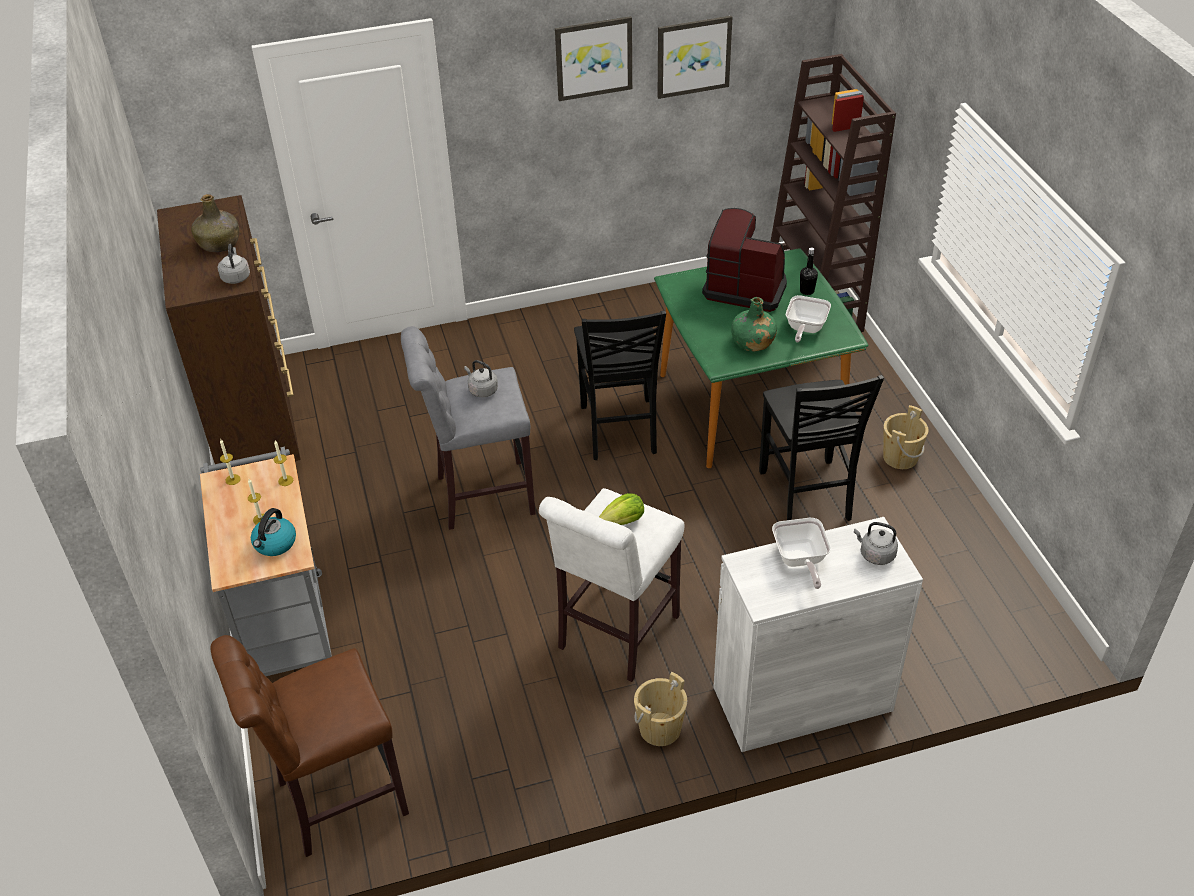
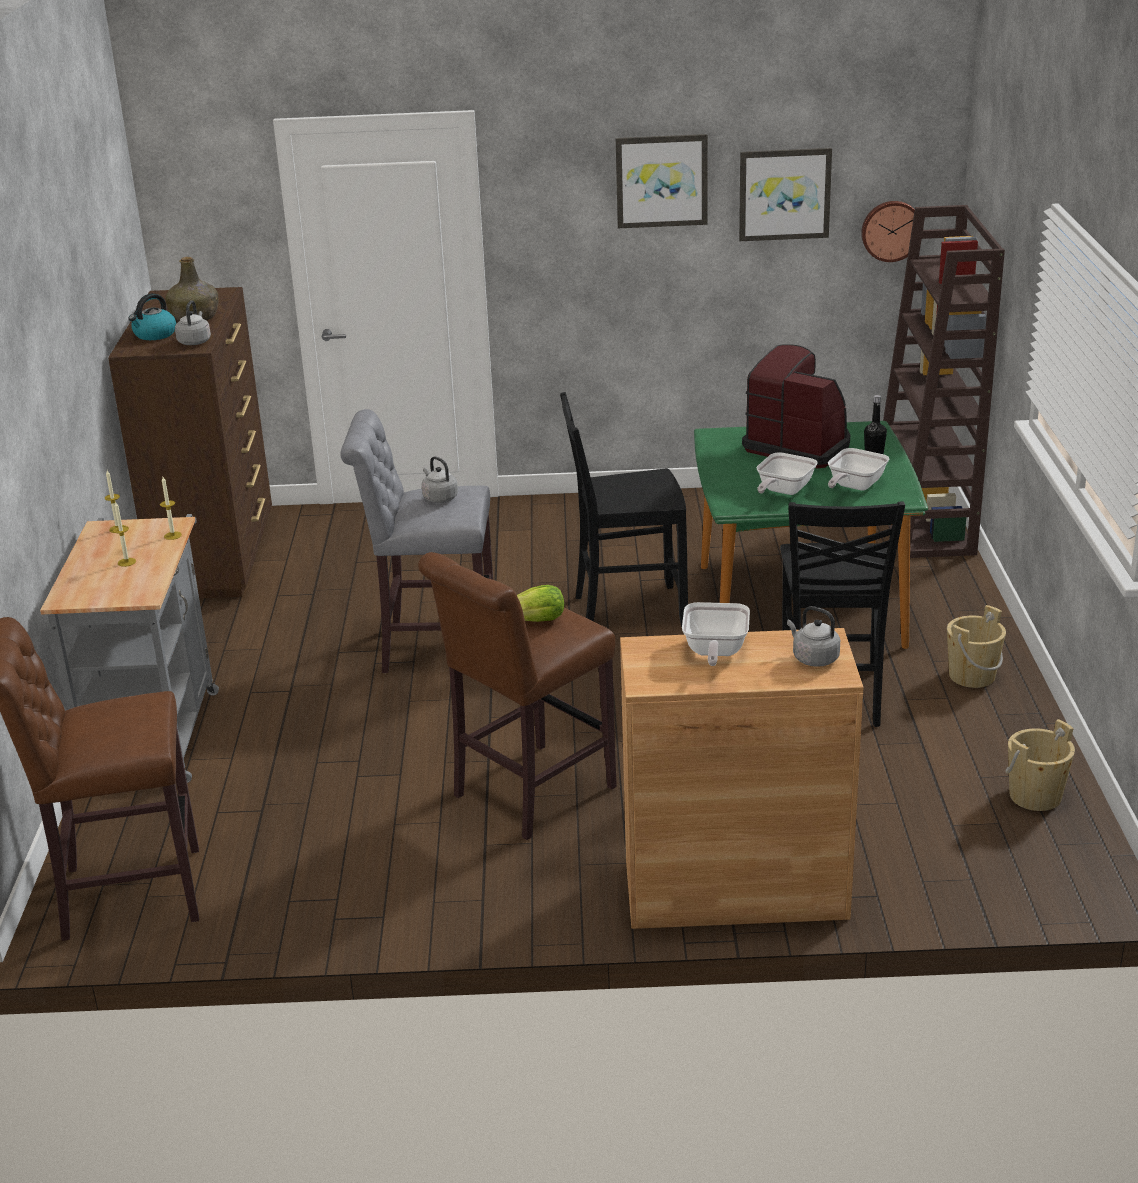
camera: 15 degrees right, 15 degrees down
(275, 544) = (129, 583): kettle -> kettle (154, 335)
(614, 636) = (527, 795): white stool -> brown stool
(619, 431) = (627, 611): black chair -> black chair turned 75 degrees clockwise
(660, 728) = (539, 890): beige bucket -> beige bucket (1035, 796)
(752, 342) = (782, 491): green bottle -> frying pan
(777, 74) = (891, 230): none -> wall clock
(802, 699) = (735, 889): white cabinet -> brown cabinet

